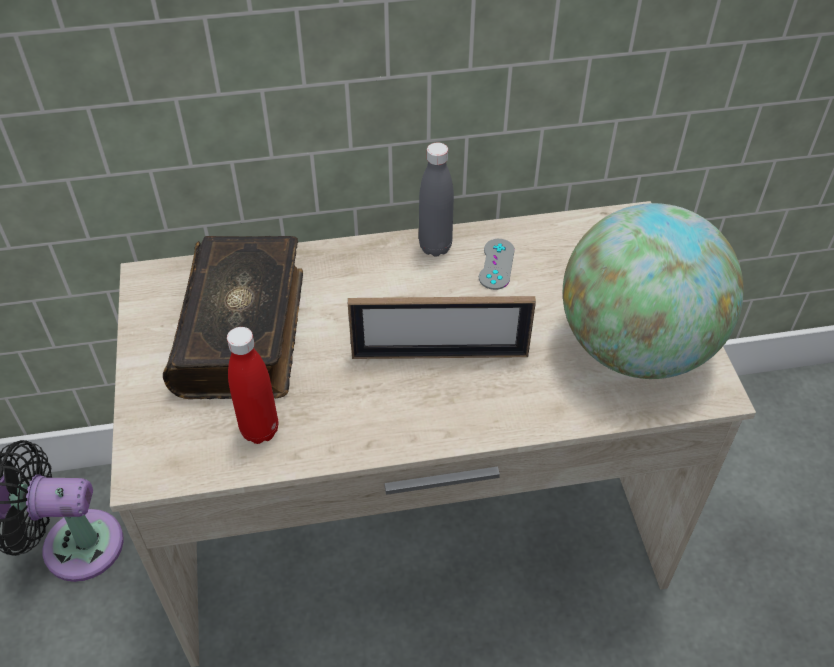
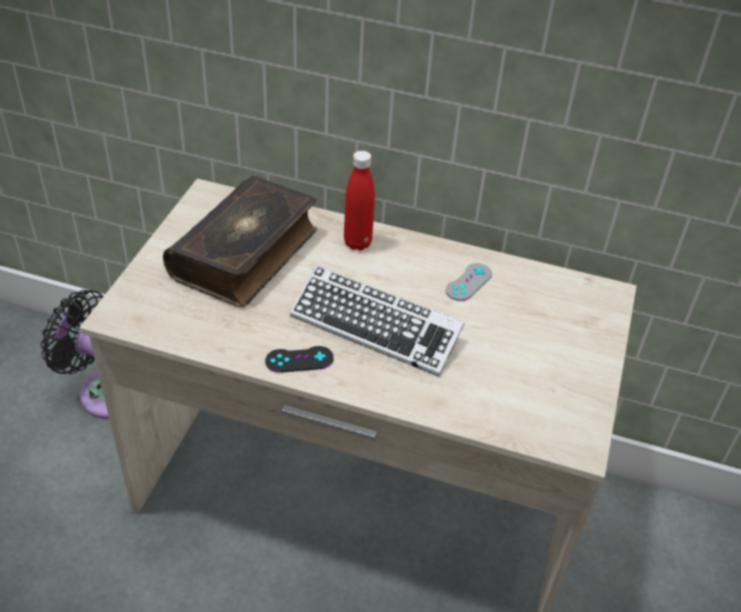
camera: 25 degrees right, 5 degrees down
(260, 430) = (209, 322): red bottle -> red bottle (357, 243)
(387, 428) = (299, 360): none -> black game controller
(435, 247) = (429, 252): grey bottle -> none
(440, 355) = (375, 327): picture frame -> keyboard
(635, 347) = (537, 386): globe -> none

